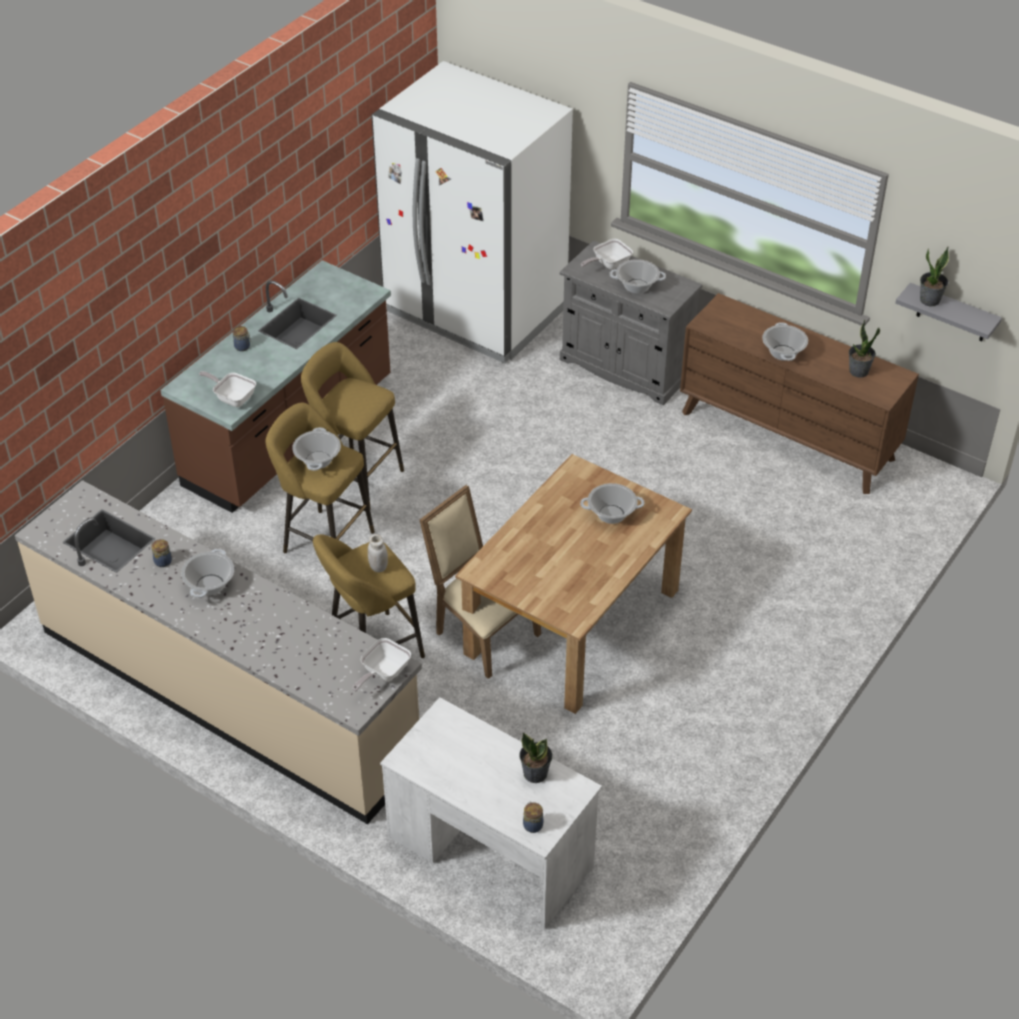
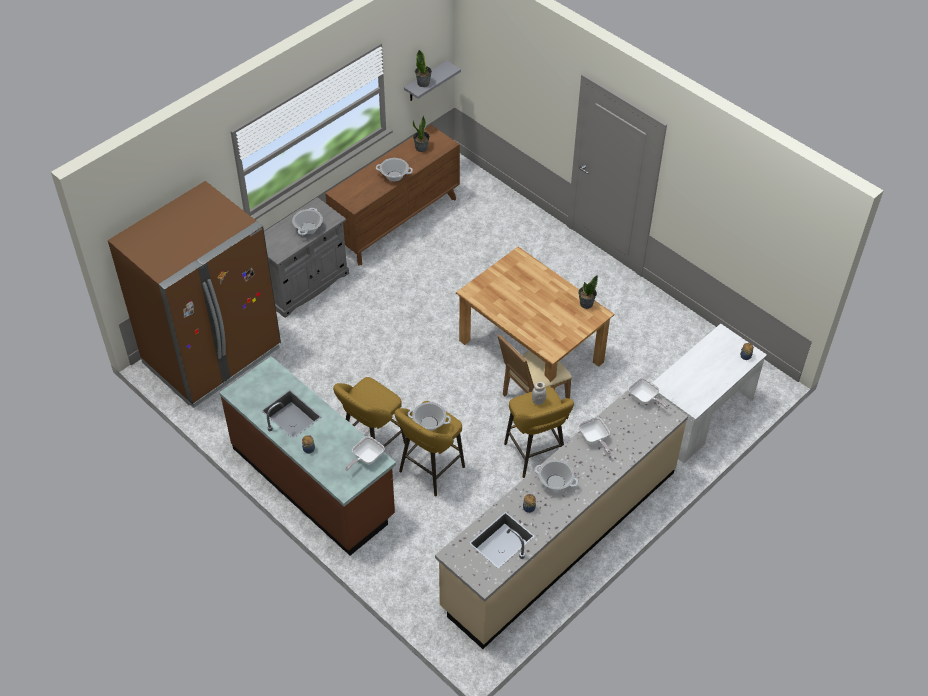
camera: 80 degrees left, 5 degrees up
(475, 311) = (213, 356): white fridge -> brown fridge
(535, 773) = (709, 350): potted plant -> potted plant (586, 303)
(608, 265) = (279, 238): frying pan -> frying pan (594, 439)
(611, 514) = (514, 282): cooking pot -> none

